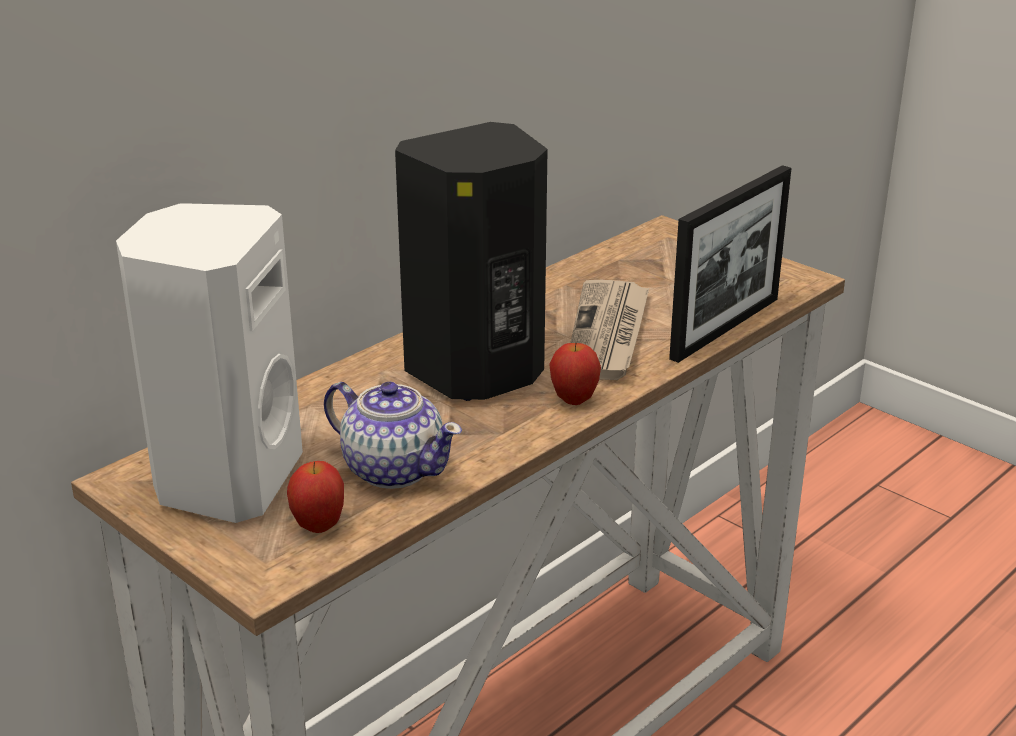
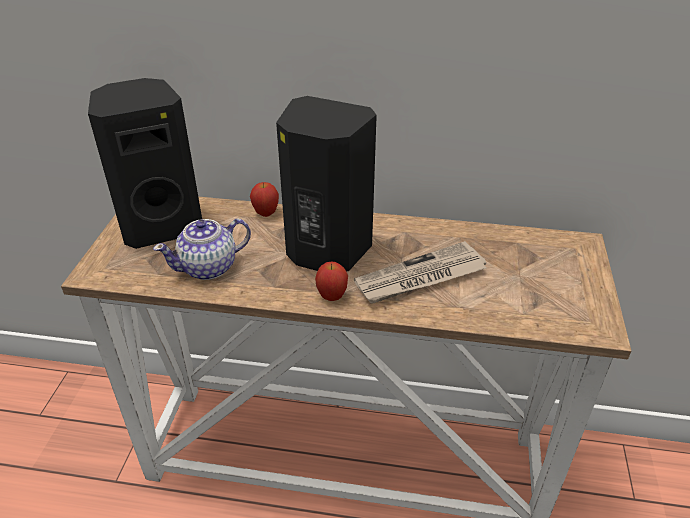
camera: 55 degrees right, 10 degrees up
(225, 480) = (161, 226): white speaker -> black speaker
(318, 526) = (142, 269): apple -> apple (266, 213)
(393, 469) = (209, 267): teapot -> teapot turned 60 degrees clockwise
(725, 328) = (485, 321): picture frame -> none

